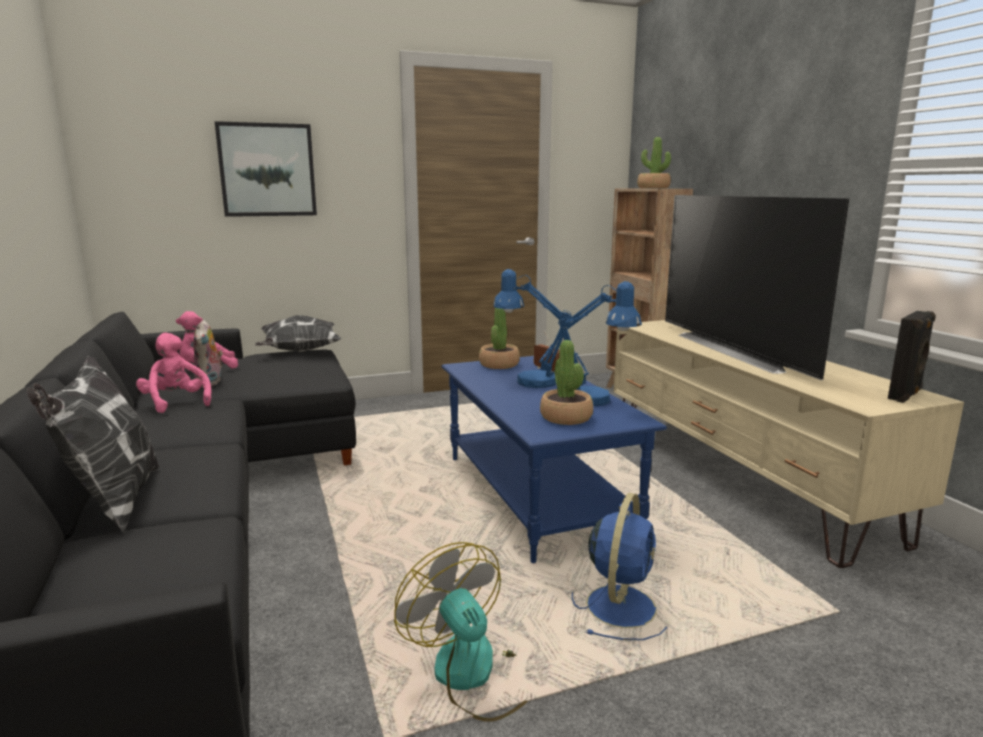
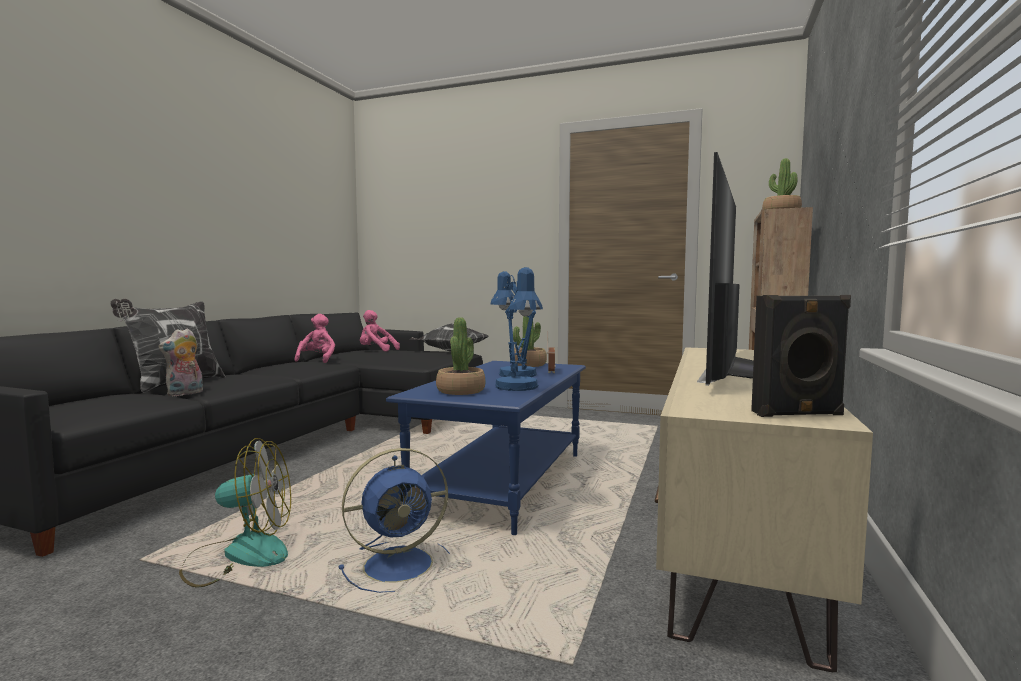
camera: 40 degrees right, 10 degrees down
(210, 383) = (358, 356): plush toy -> plush toy (185, 394)
(267, 170) = (461, 222): picture -> none
(475, 674) = (240, 555): fan -> fan turned 75 degrees clockwise

